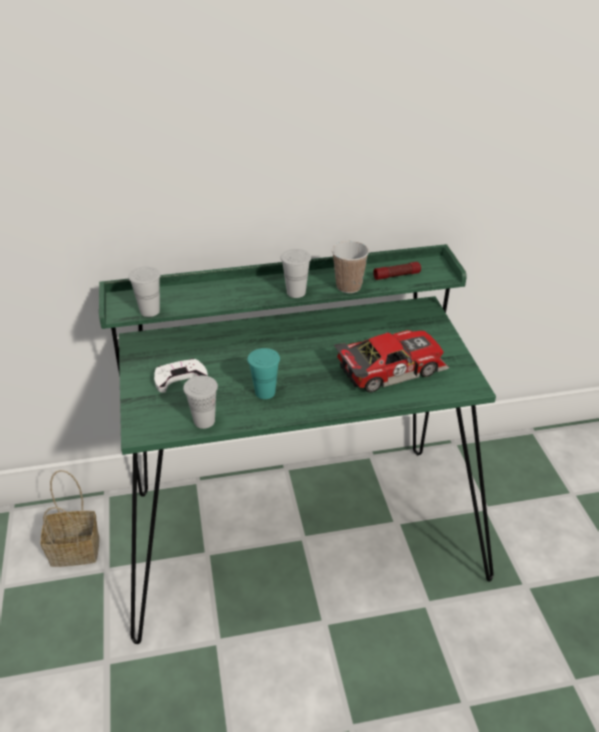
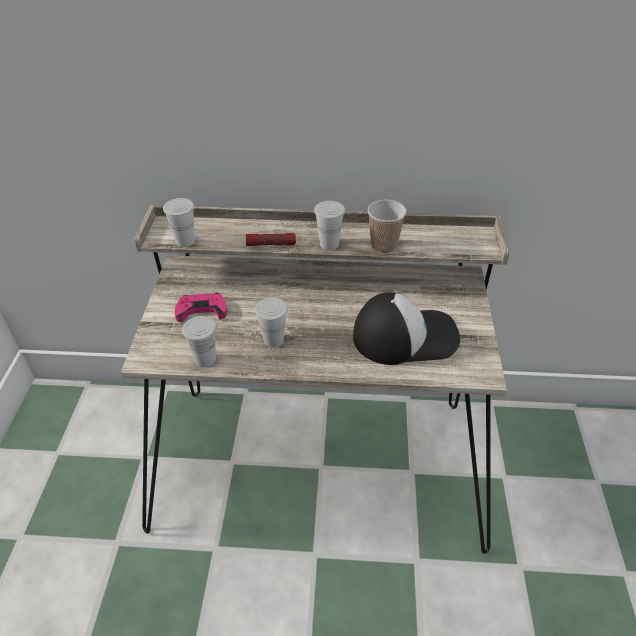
camera: 15 degrees right, 5 degrees up
(77, 549) = (126, 433): basket -> none
(180, 378) = (201, 310): white game controller -> pink game controller
(265, 392) = (273, 340): turquoise cup -> white cup
(299, 530) = (319, 459): green desk -> beige desk
(389, 367) = (405, 335): toy car -> cap
(397, 275) = (437, 242): flashlight -> flashlight (271, 244)

